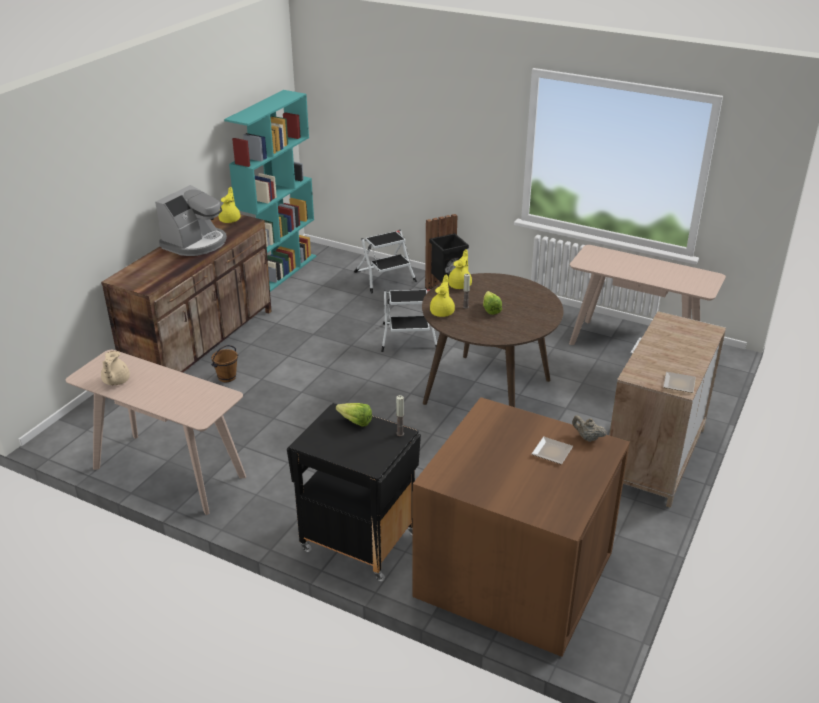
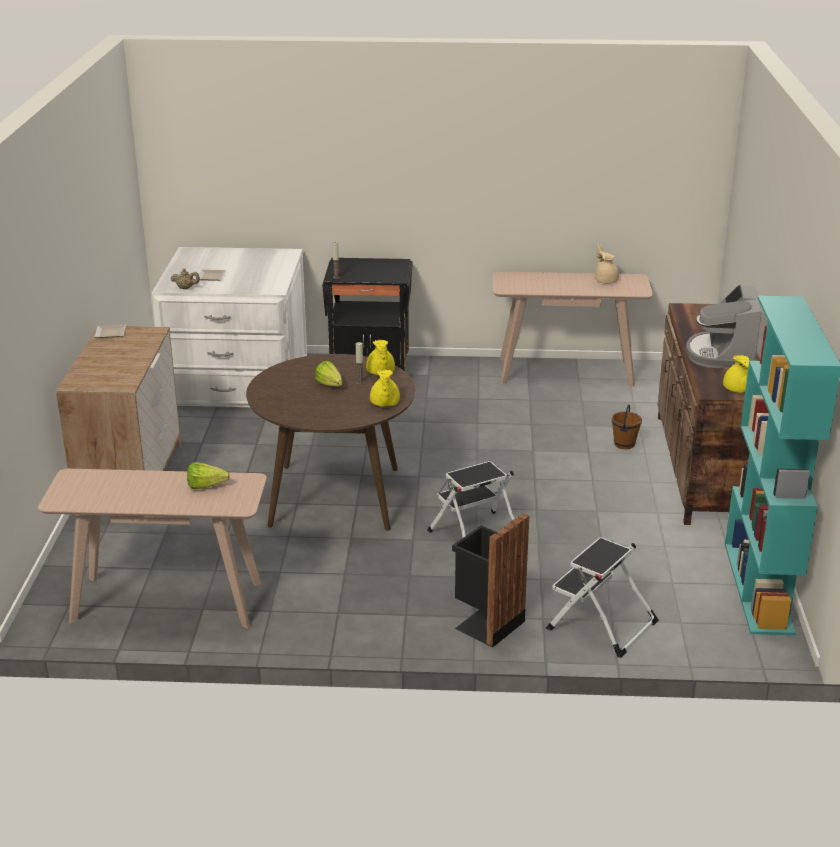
camera: 155 degrees right, 5 degrees down
(353, 421) = (379, 277): lettuce -> lettuce (209, 487)
(515, 572) = (238, 380): brown dresser -> white dresser

